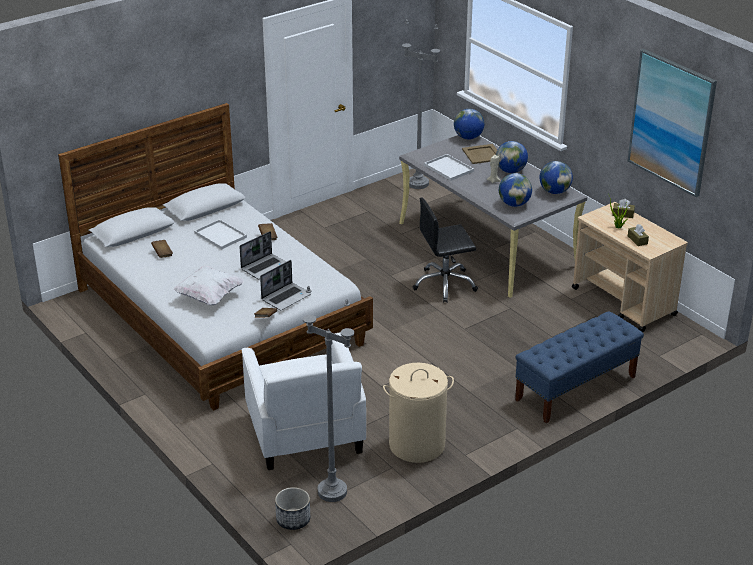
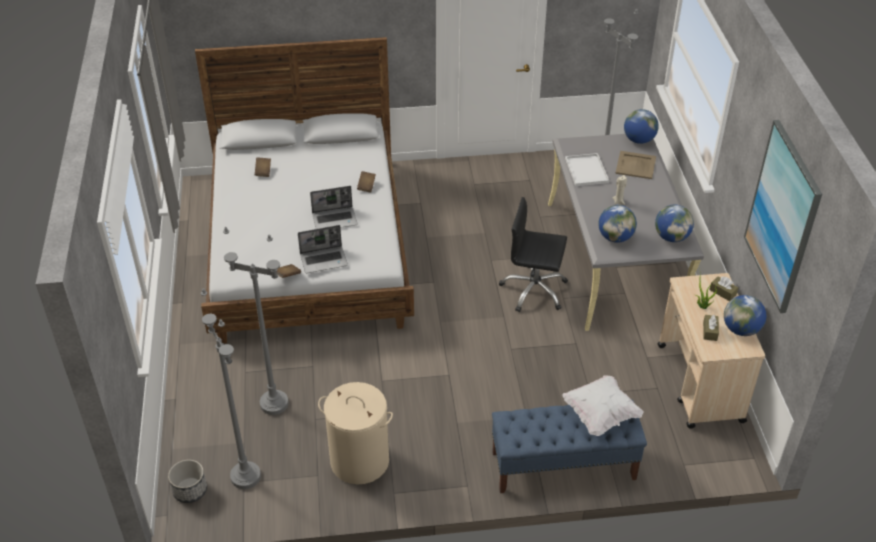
camera: 30 degrees right, 10 degrees up
(209, 296) = (260, 233): white pillow -> white pillow (600, 414)
(221, 235) = (328, 170): white tray -> none
(305, 434) = (274, 404): white armchair -> grey floor lamp
(510, 171) = (647, 195): globe -> globe (741, 329)

